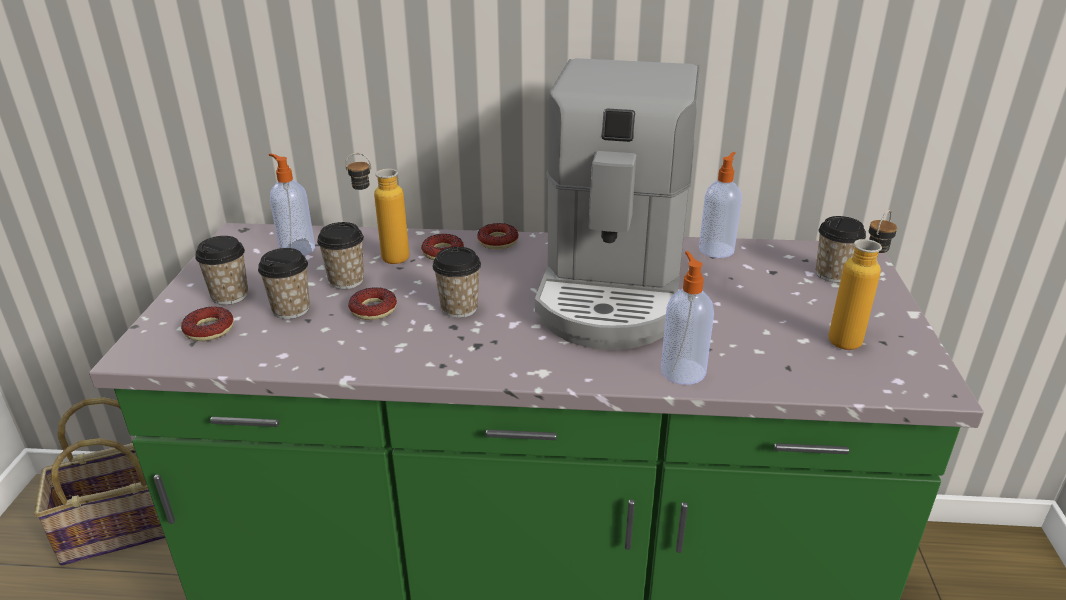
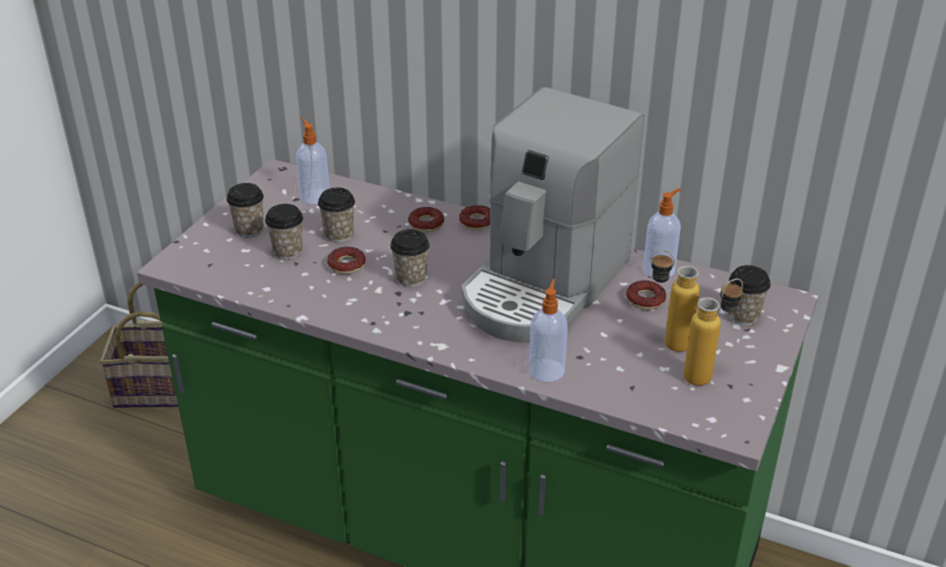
camera: 20 degrees right, 5 degrees up
(209, 330) = (225, 256): donut -> donut (645, 300)
(383, 259) = (377, 220): bottle -> bottle (666, 342)

